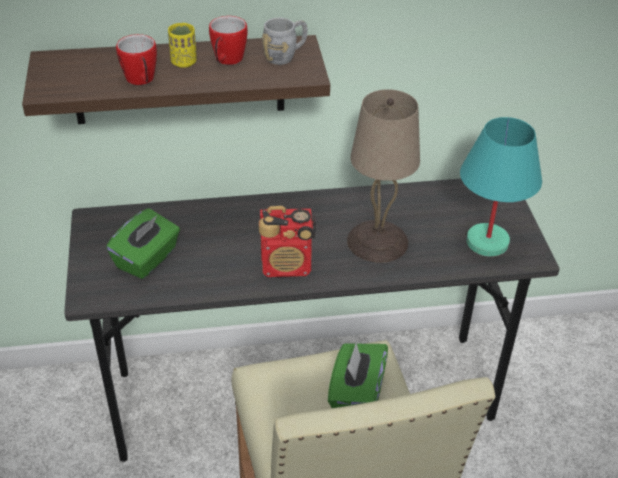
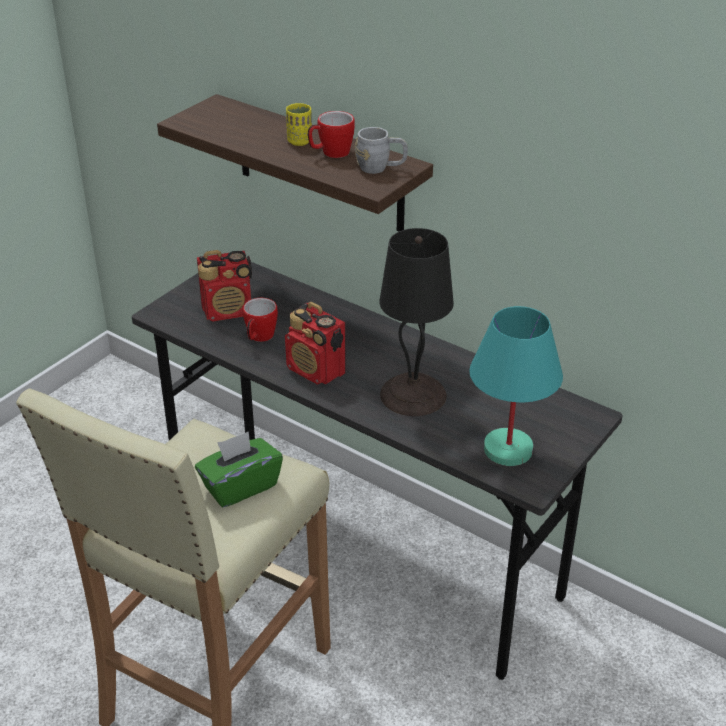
camera: 45 degrees right, 5 degrees down
(141, 81) = (250, 141): mug -> mug (259, 338)
(147, 259) = (228, 311): green tissue box -> radio
(376, 240) = (413, 394): beige table lamp -> black table lamp

